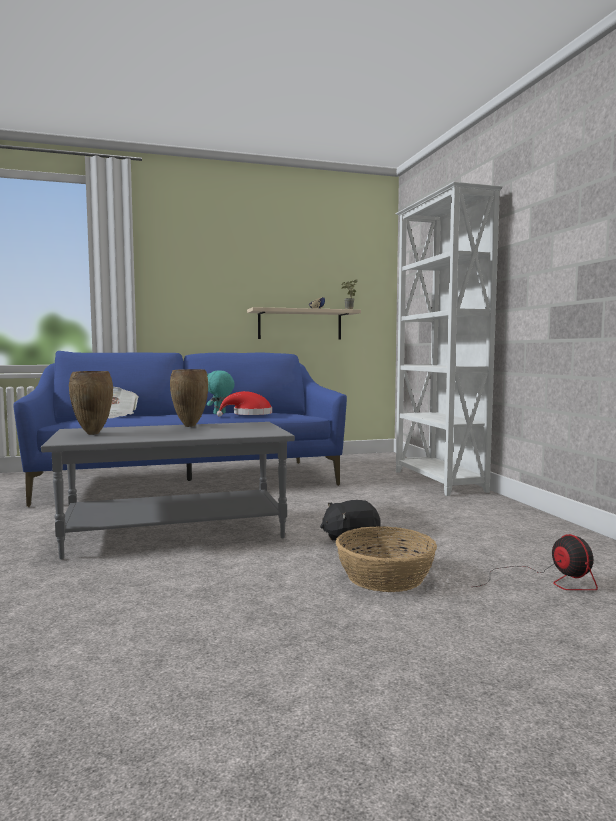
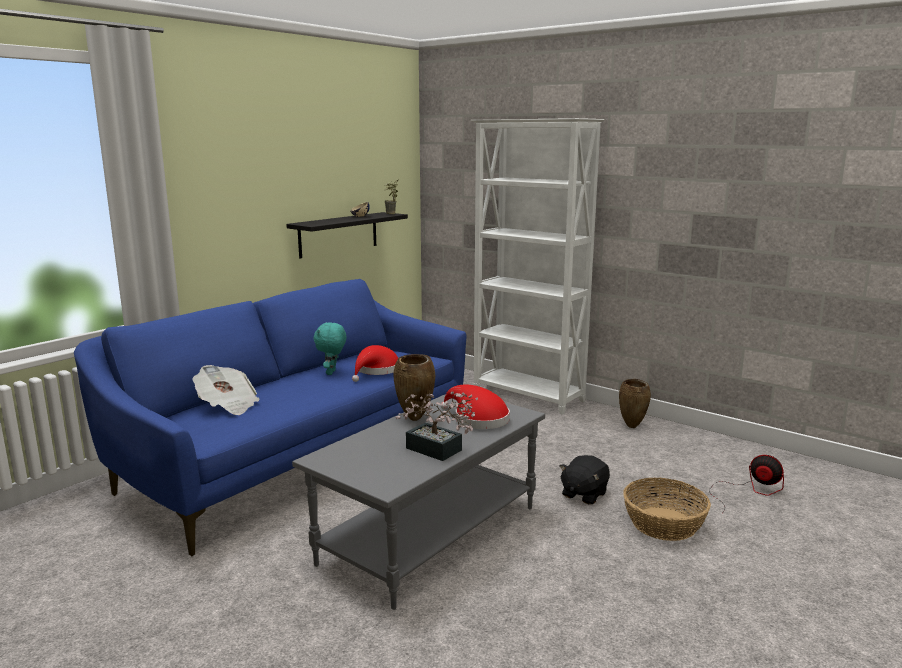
camera: 35 degrees left, 10 degrees up
(93, 434) = (369, 462): brown vase -> brown vase (632, 427)
(150, 436) = (438, 451): none -> potted plant
(231, 431) = (477, 419): none -> red hat
(300, 324) = (338, 234): beige shelf -> black shelf

